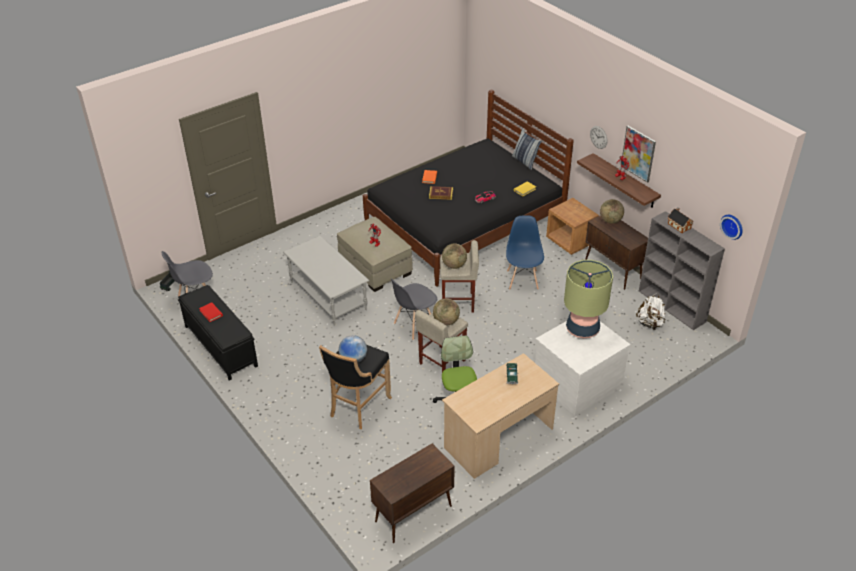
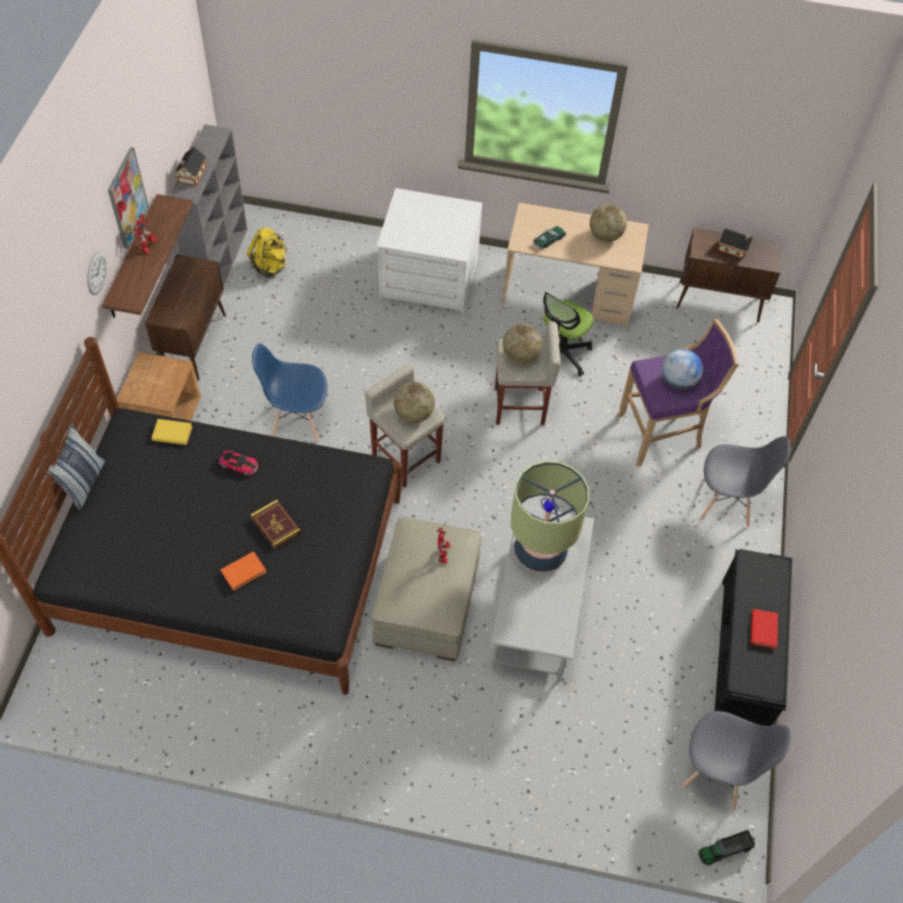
camera: 135 degrees left, 15 degrees up
(357, 407) = (662, 433): black stool -> purple stool
(414, 325) = (490, 473): grey chair -> grey chair (726, 503)
(414, 472) = (734, 249): none -> toy house
(522, 279) = (297, 421): blue chair -> blue chair turned 45 degrees clockwise
(582, 329) = (412, 232): table lamp -> table lamp (540, 552)
(610, 220) = (166, 309): globe -> globe (605, 236)
(650, 323) = (270, 266): white backpack -> yellow backpack
(732, 226) = (197, 90): wall clock -> none

